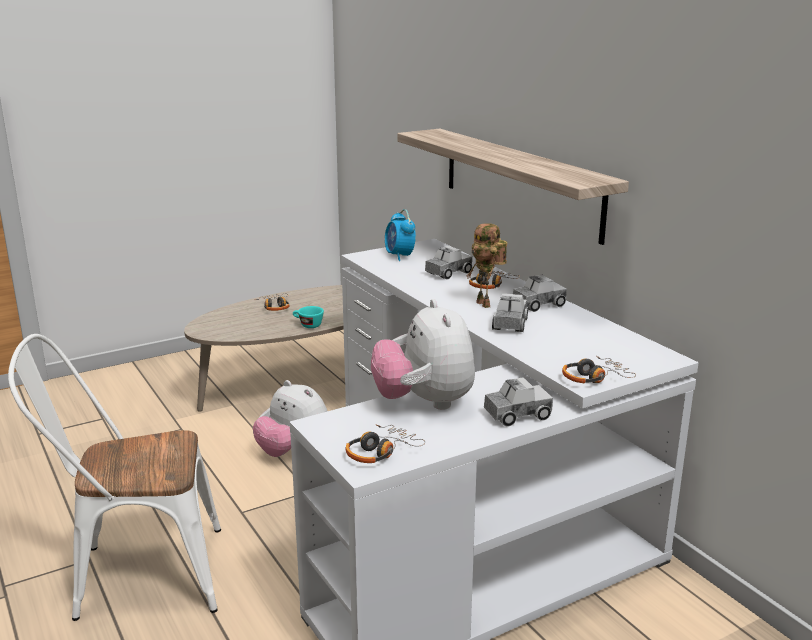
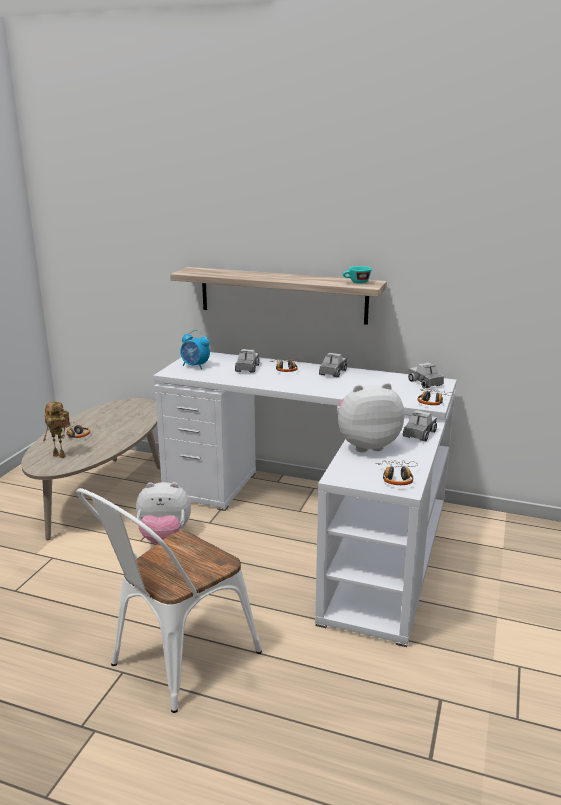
camera: 40 degrees left, 0 degrees up
(307, 325) = (122, 439): turquoise cup -> turquoise cup (356, 282)
(424, 403) = (366, 445): plush toy -> plush toy turned 135 degrees clockwise
(486, 304) = (306, 380): toy robot -> toy robot (61, 455)
(510, 324) = (340, 387): toy truck -> toy truck (425, 383)

